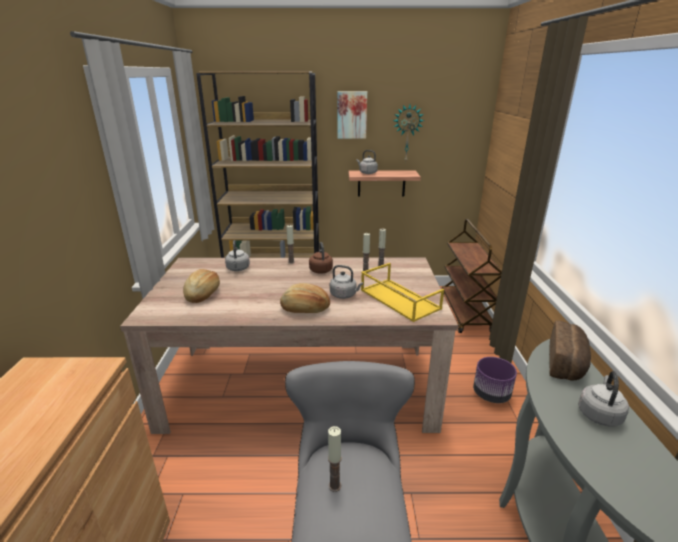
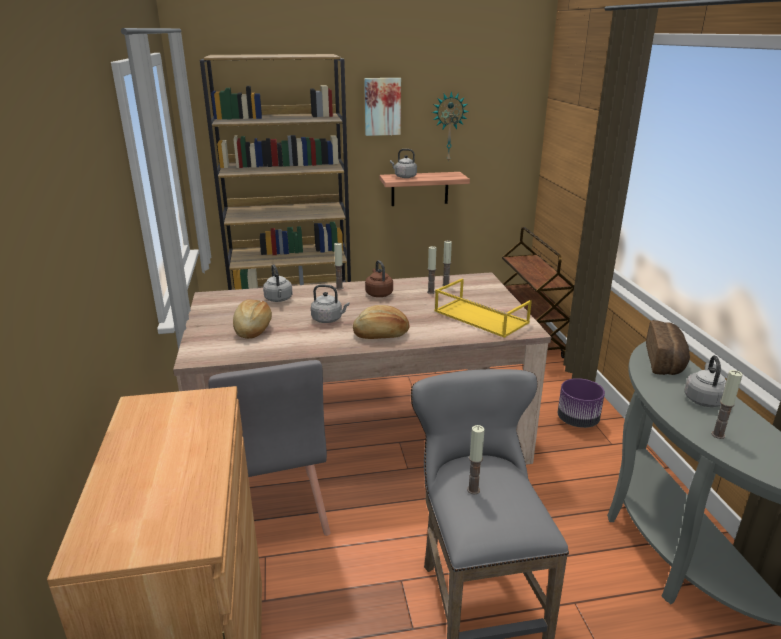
camera: 10 degrees left, 0 degrees up
(207, 451) = (276, 512): none -> grey chair
(344, 295) = (418, 317): grey kettle -> grey kettle (328, 319)
(607, 463) = (718, 435): none -> candle

